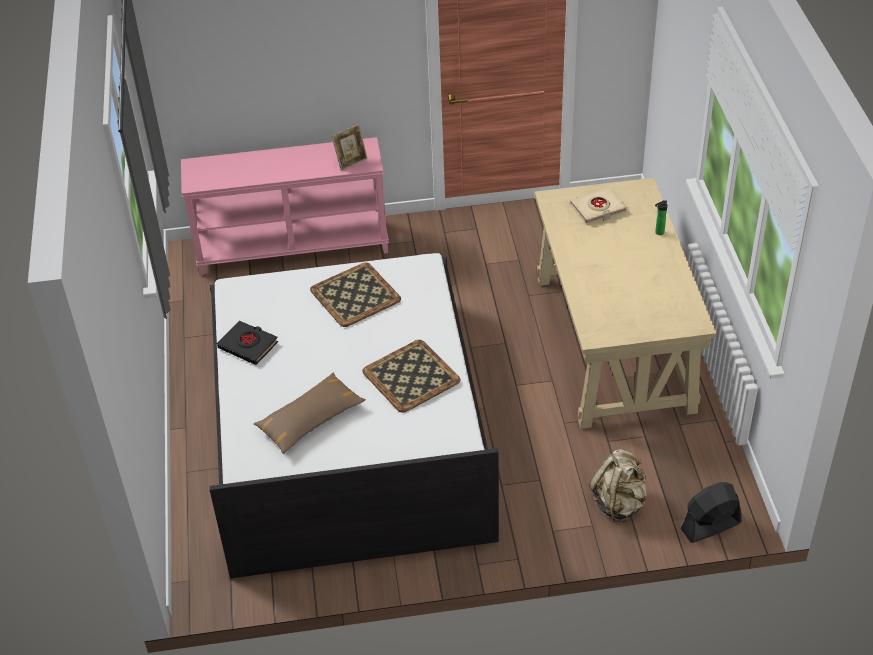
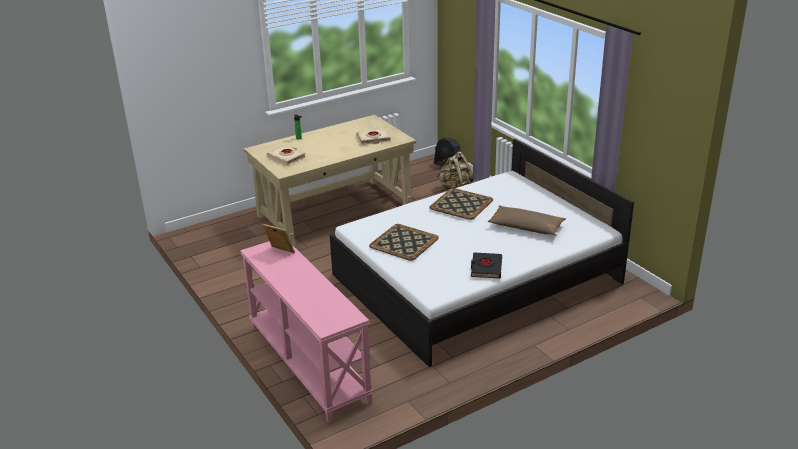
camera: 115 degrees left, 15 degrees down
(613, 305) = (373, 139): none -> beige book

